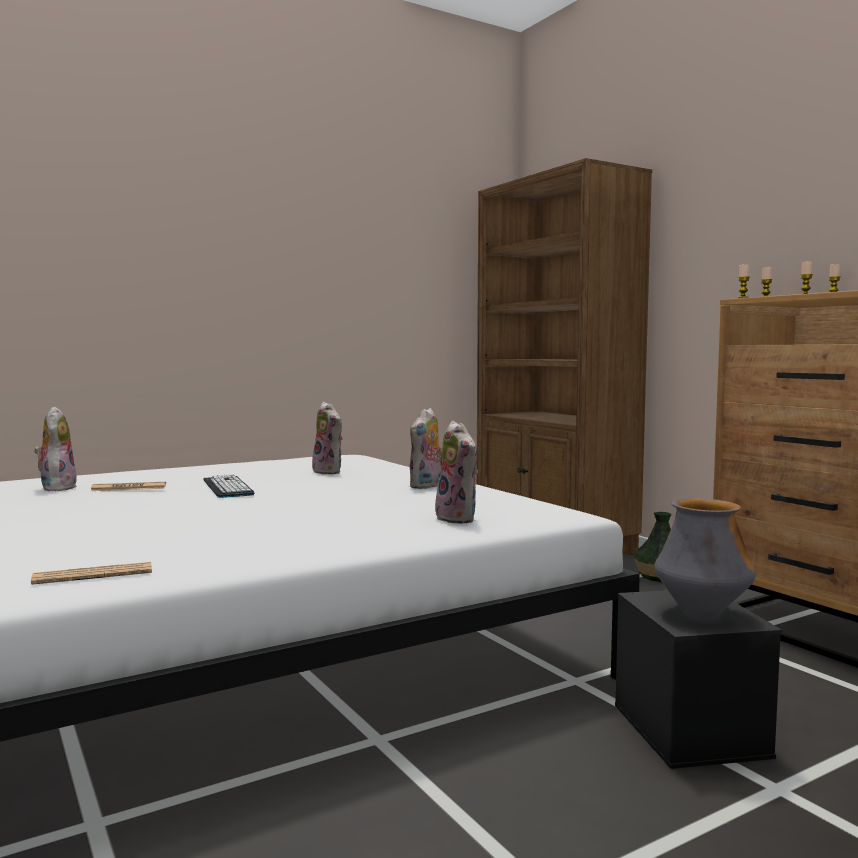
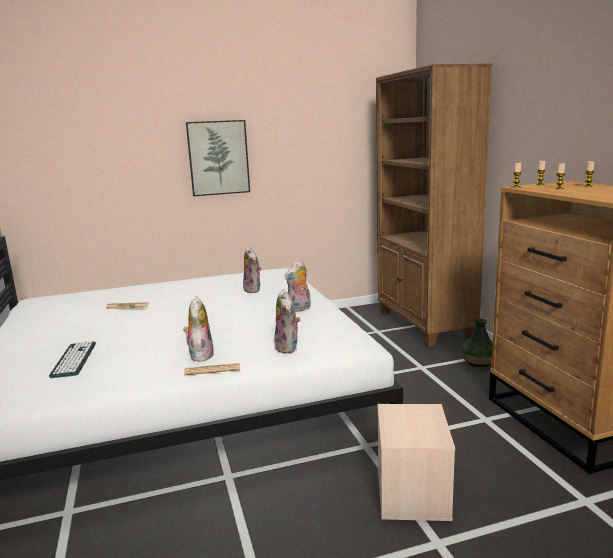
camera: 15 degrees right, 10 degrees up
(56, 488) = (91, 304): plush toy -> plush toy (200, 355)
(93, 575) = (60, 390): newspaper -> newspaper (212, 370)
(227, 487) = (181, 306): keyboard -> keyboard (74, 359)
(250, 284) = (218, 158): none -> picture
(687, 729) = (411, 491): black storage box -> beige storage box
(701, 614) = (414, 429): vase -> none

